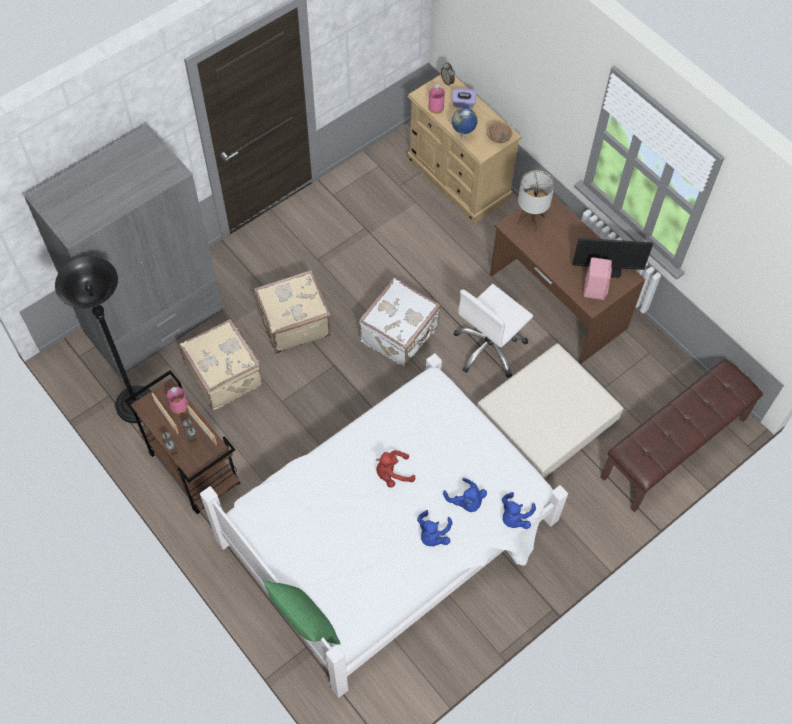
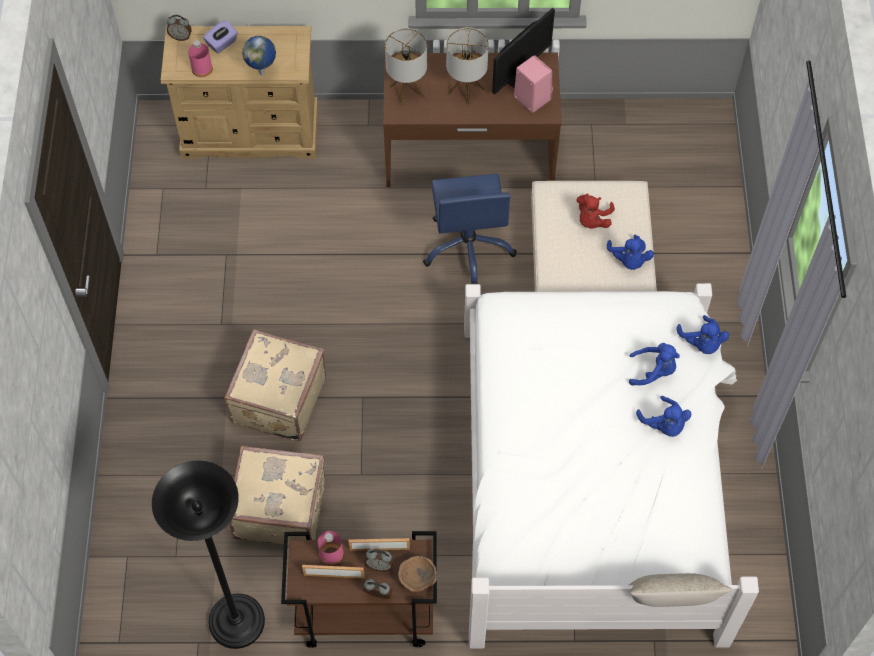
camera: 50 degrees left, 0 degrees up
(155, 322) = (149, 534): grey wardrobe -> none
(304, 623) = (668, 605): green pillow -> beige pillow
(392, 474) = (570, 413): red plush toy -> red plush toy (592, 220)
(401, 335) = (383, 312): white suitcase -> none
(489, 348) = (468, 247): white office chair -> blue office chair
(499, 138) = (294, 45): brown bowl -> brown bowl (417, 578)
(551, 438) = (629, 260): none -> blue plush toy
(563, 250) = (466, 91): none -> table lamp
(674, 448) = (704, 180): brown bench -> none

